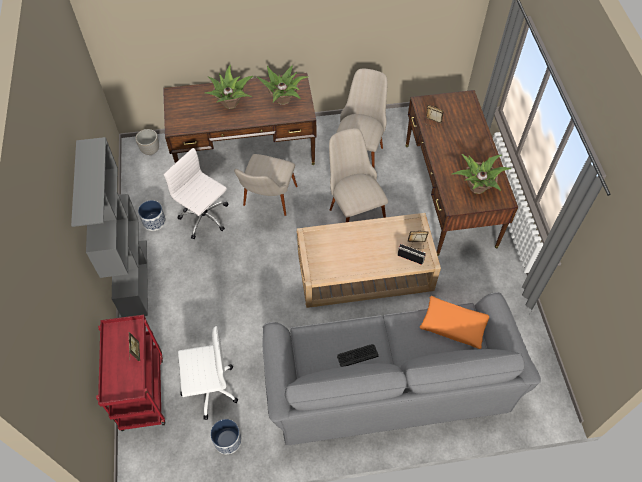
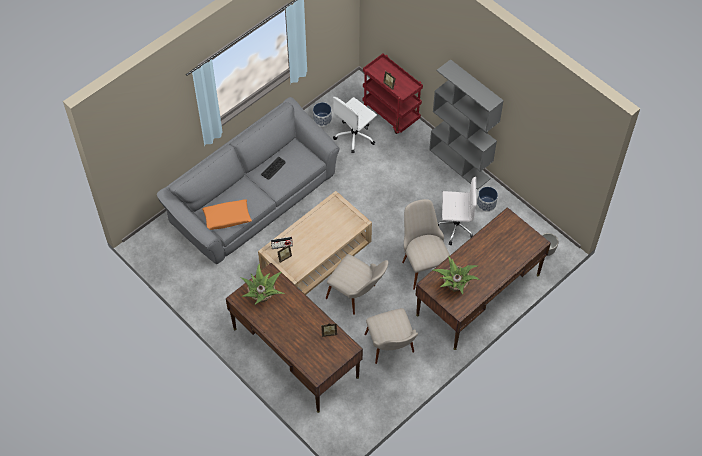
camera: 145 degrees right, 0 degrees up
(231, 103) = (489, 259): potted plant -> none

